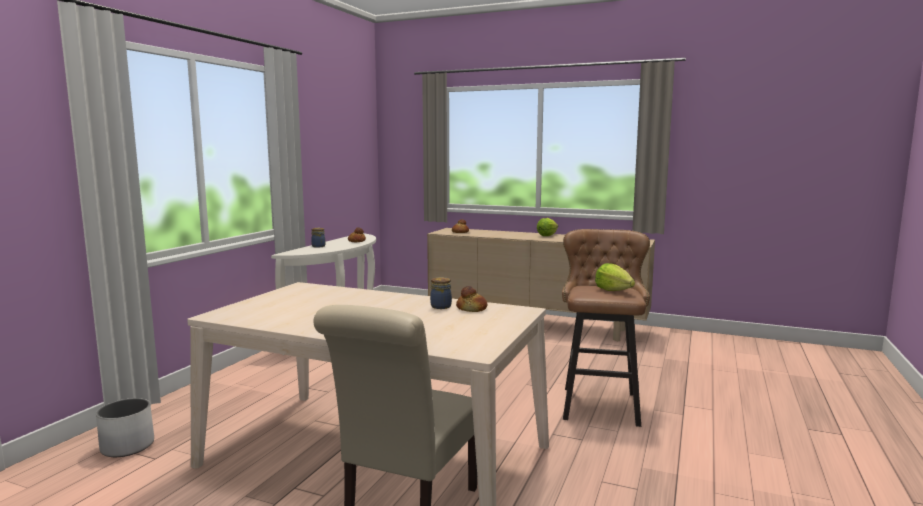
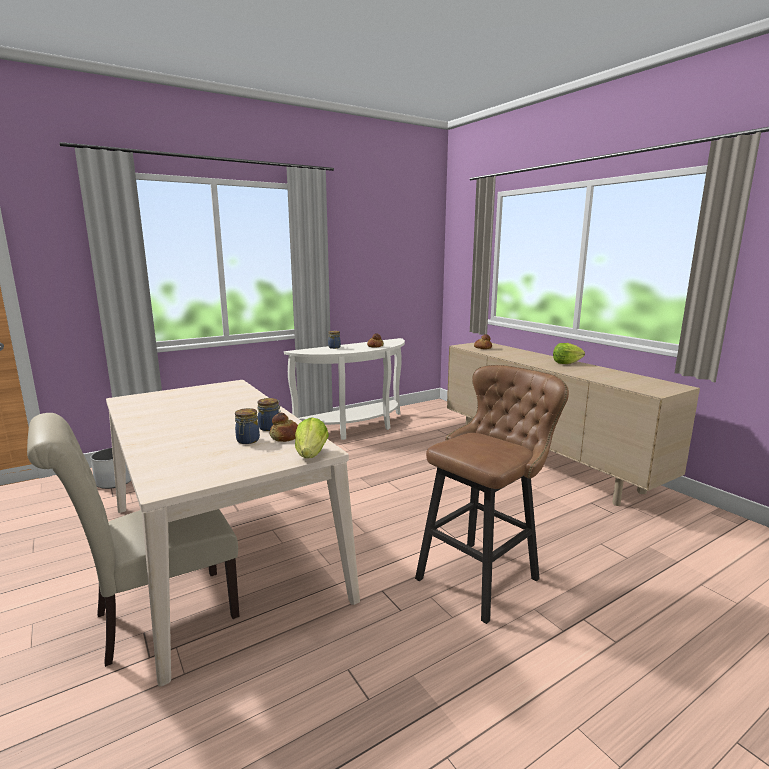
camera: 35 degrees right, 5 degrees up
(449, 316) = (247, 441): none -> jar
(613, 290) = (491, 448): lettuce -> lettuce (311, 455)

